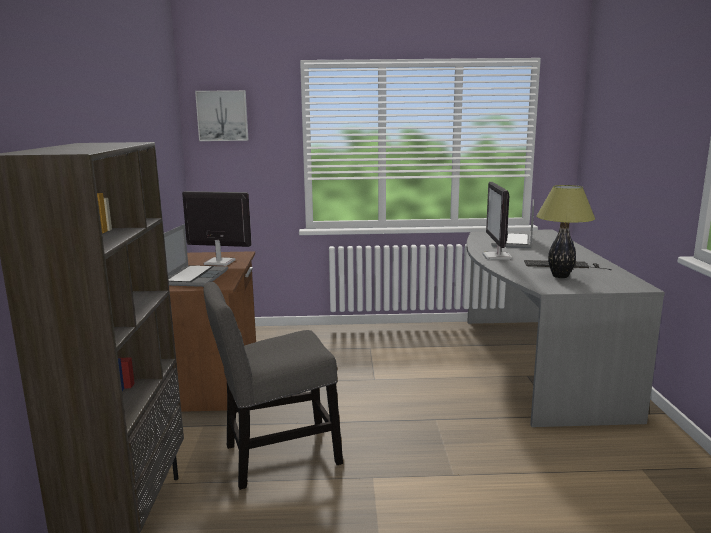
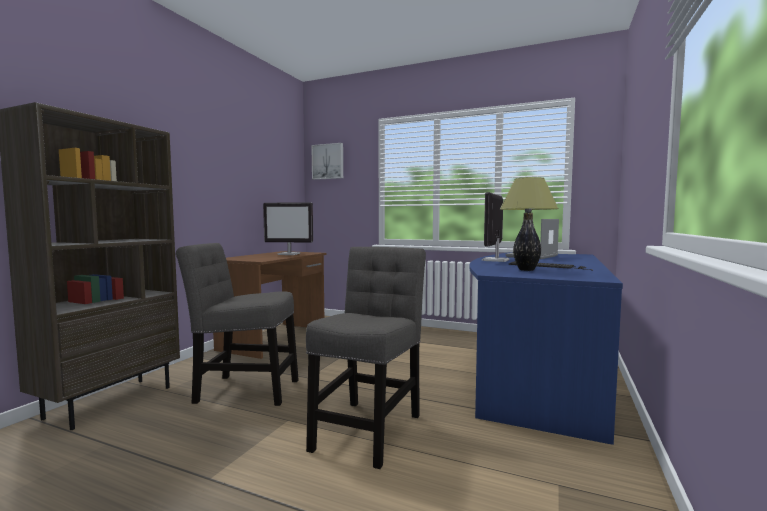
camera: 25 degrees right, 10 degrees down
(195, 277) = (256, 257): laptop -> none
(219, 262) = (289, 254): monitor -> monitor turned 150 degrees clockwise
(457, 463) = (369, 428): none -> grey chair
(532, 363) = (536, 372): grey desk -> blue desk

